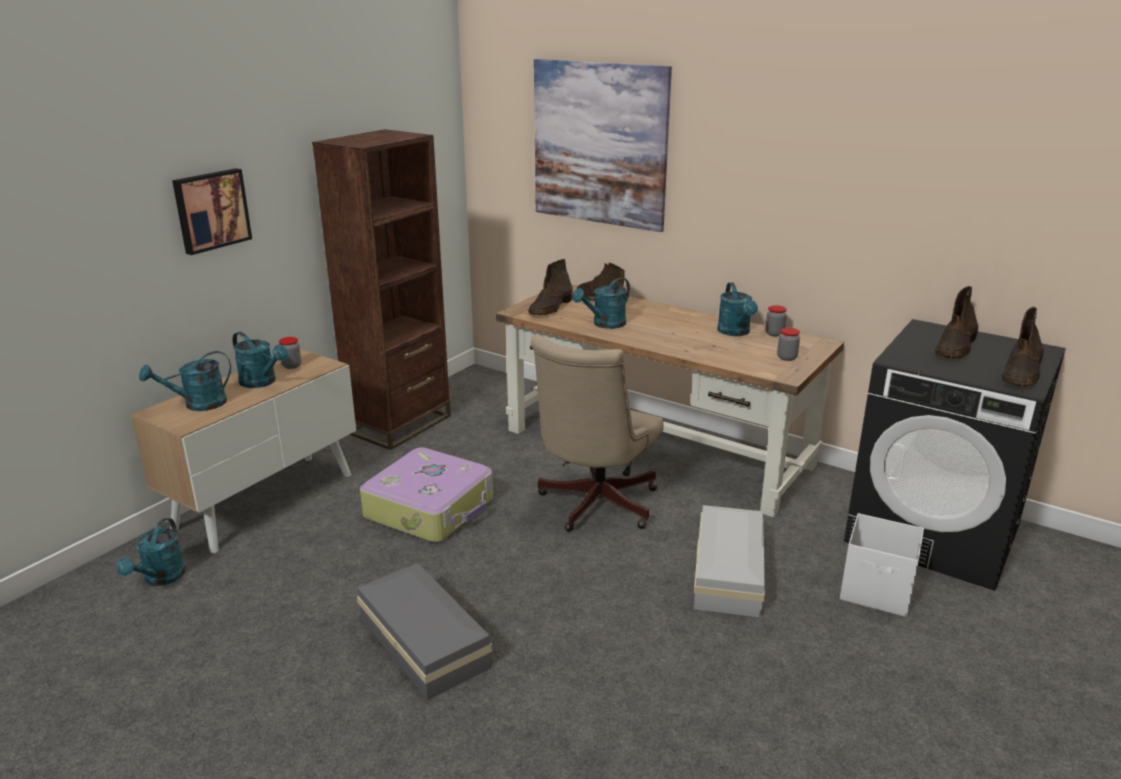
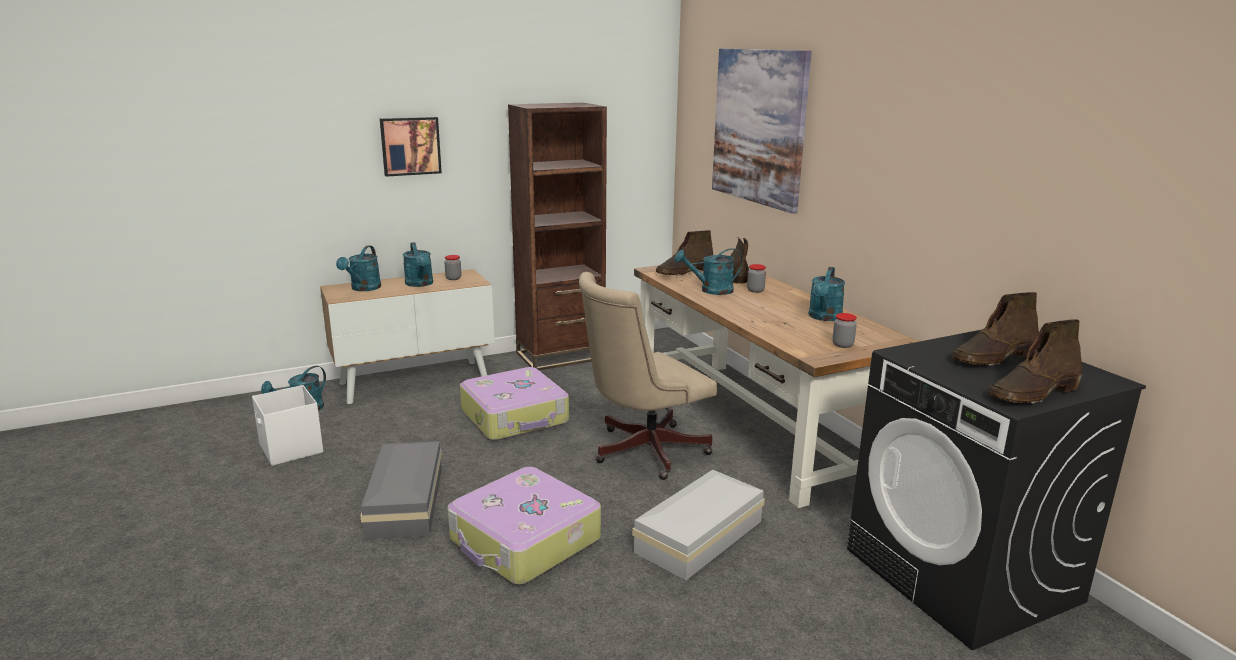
camera: 30 degrees right, 5 degrees down
(197, 405) = (363, 288): turquoise watering can -> turquoise watering can turned 75 degrees counterclockwise
(589, 637) = (524, 541): none -> suitcase
(774, 333) = (863, 325): jar -> jar (755, 290)
(877, 592) = (830, 602): white storage box -> white storage box (291, 449)

